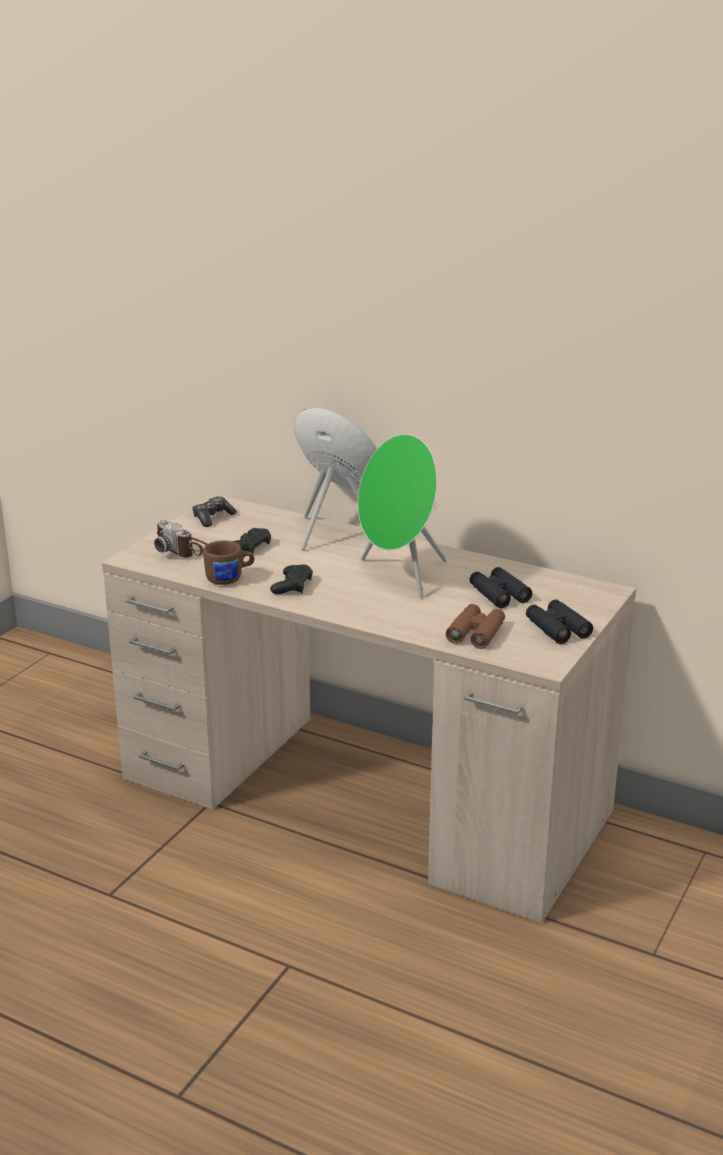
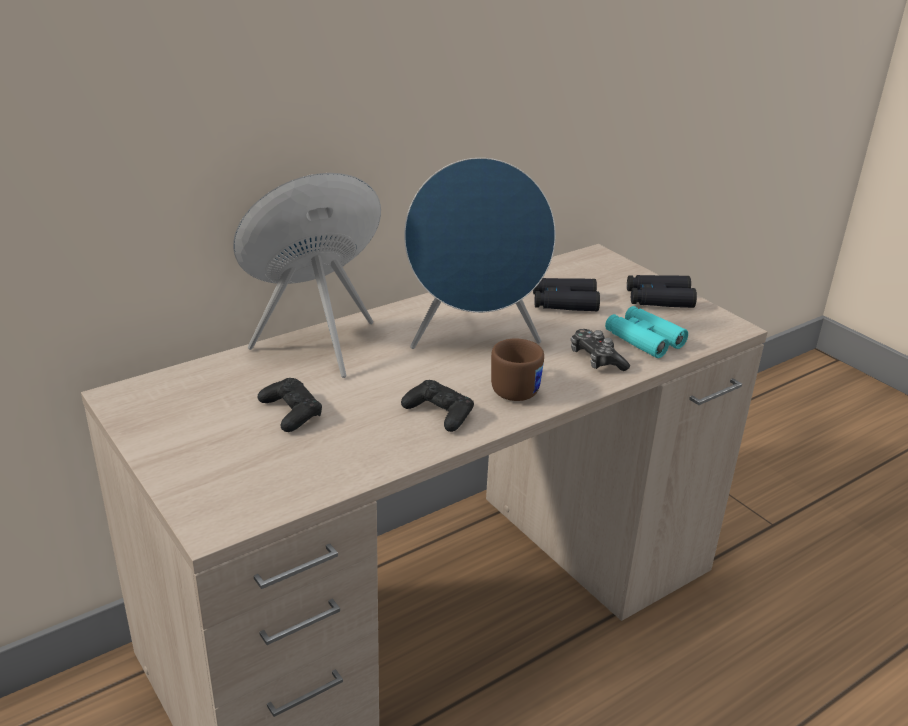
camera: 65 degrees left, 5 degrees up
(182, 548) = (234, 467): camera -> none
(212, 518) = (161, 415): game controller -> game controller (596, 359)
(230, 579) = (375, 453): brown mug -> brown mug (516, 387)
(400, 575) = (474, 338): green speaker -> blue speaker
(476, 633) = (644, 339): brown binoculars -> turquoise binoculars

